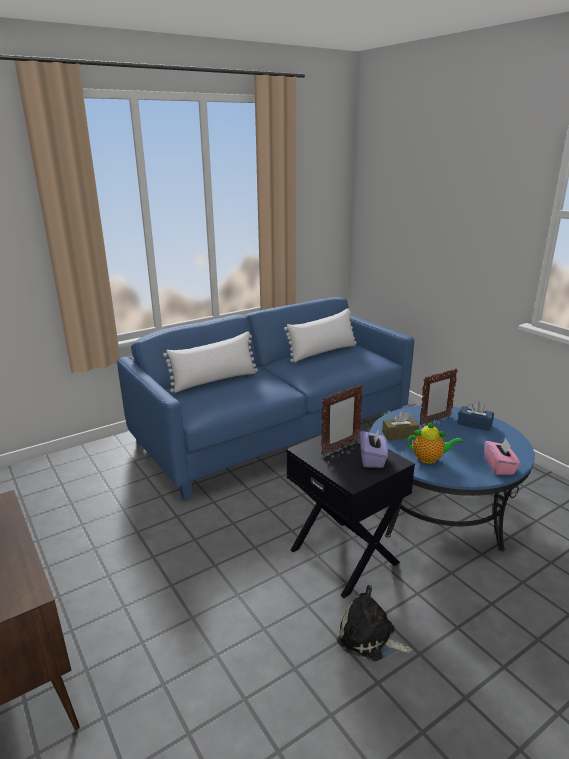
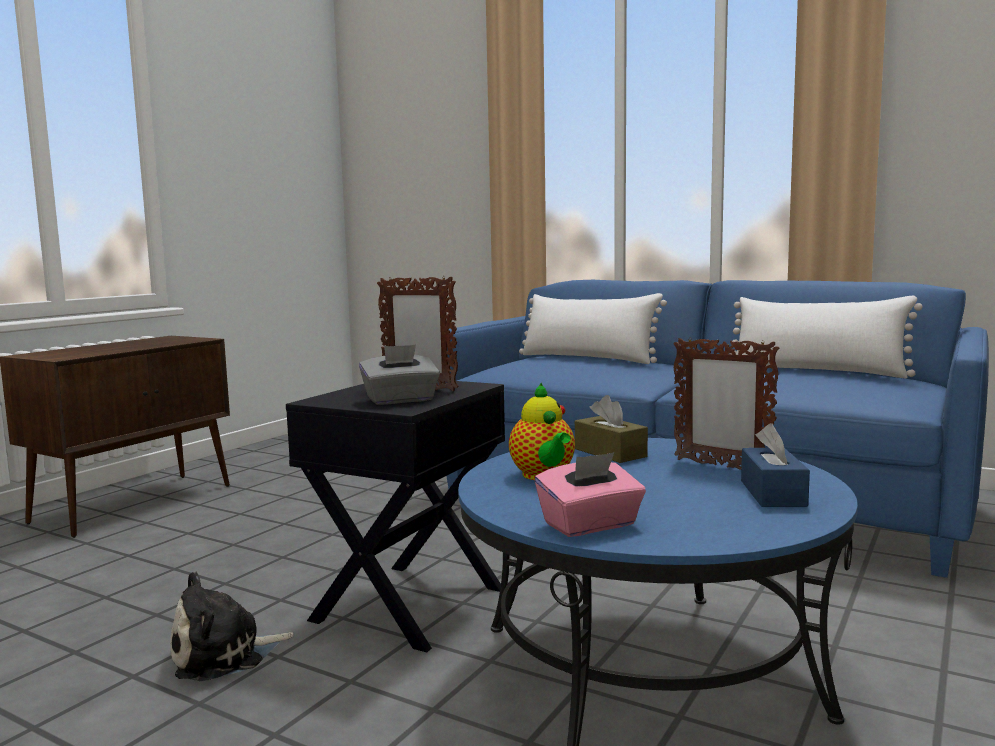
camera: 65 degrees right, 15 degrees down
(369, 638) = (224, 655): plush toy -> plush toy turned 120 degrees counterclockwise
(372, 459) = (400, 400): purple tissue box -> grey tissue box

